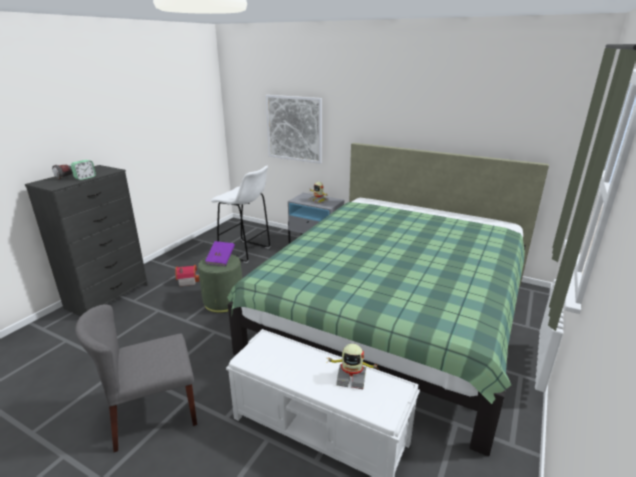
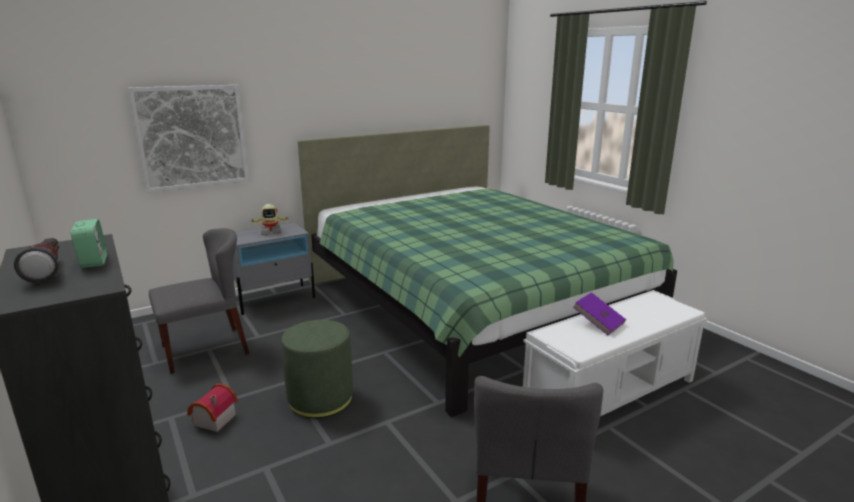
camera: 60 degrees left, 5 degrees down
(221, 260) = (312, 331): purple book -> purple book (598, 323)
(246, 251) = (206, 349): white stool -> grey chair
(351, 377) = (634, 310): toy robot -> none

